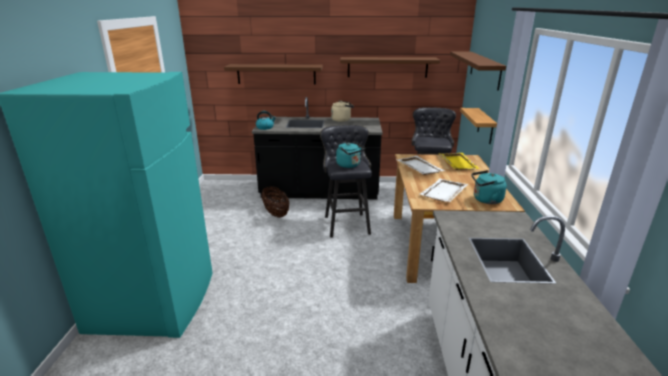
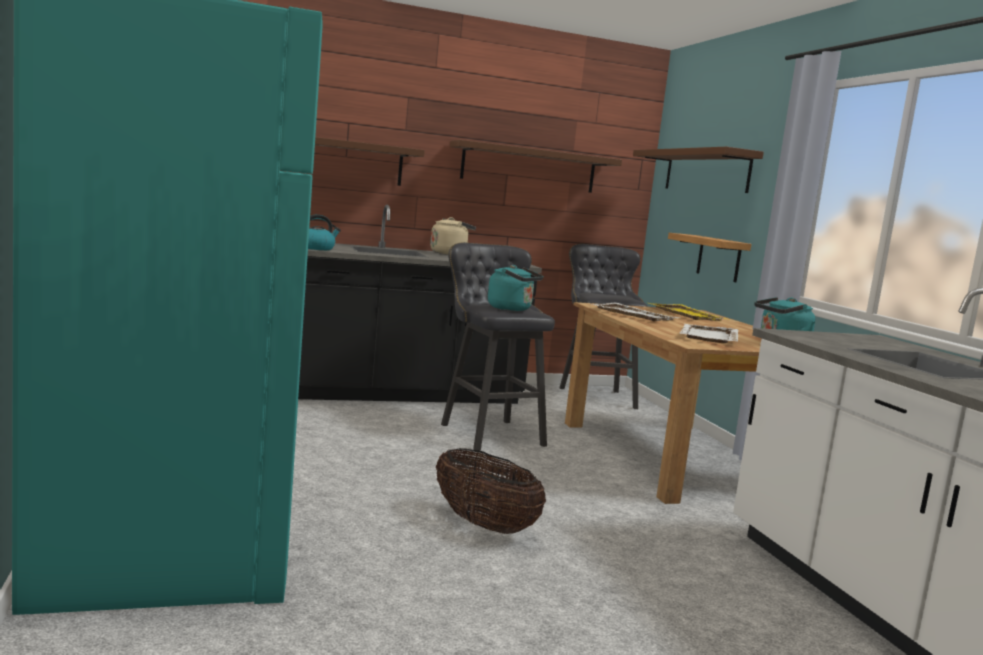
camera: 20 degrees left, 15 degrees down
(276, 213) = (338, 420): basket -> basket (484, 525)

